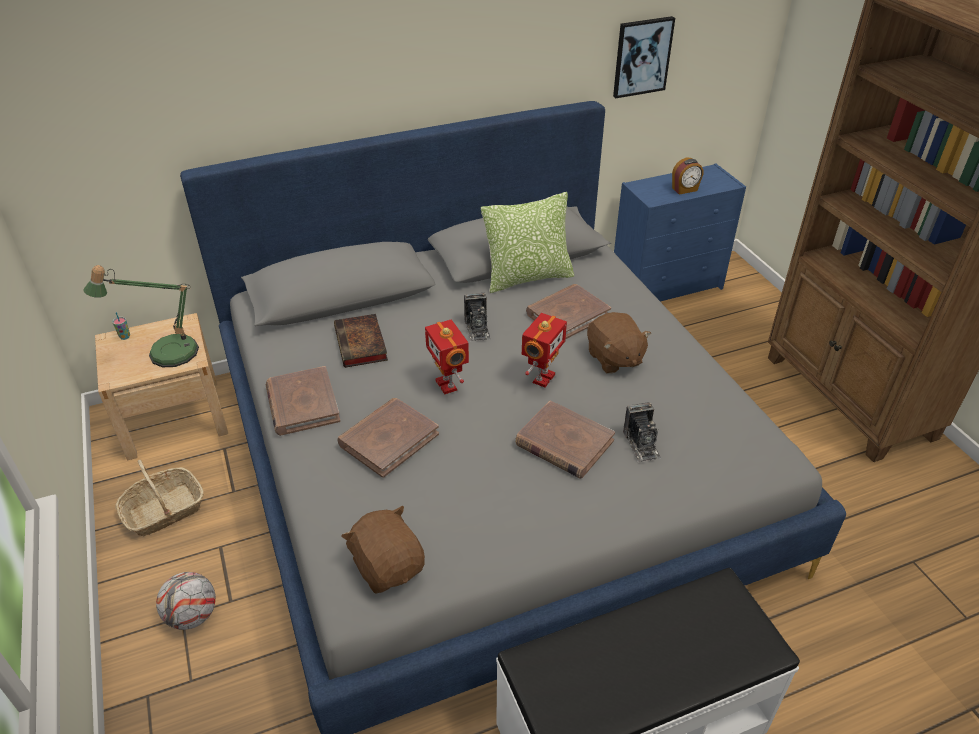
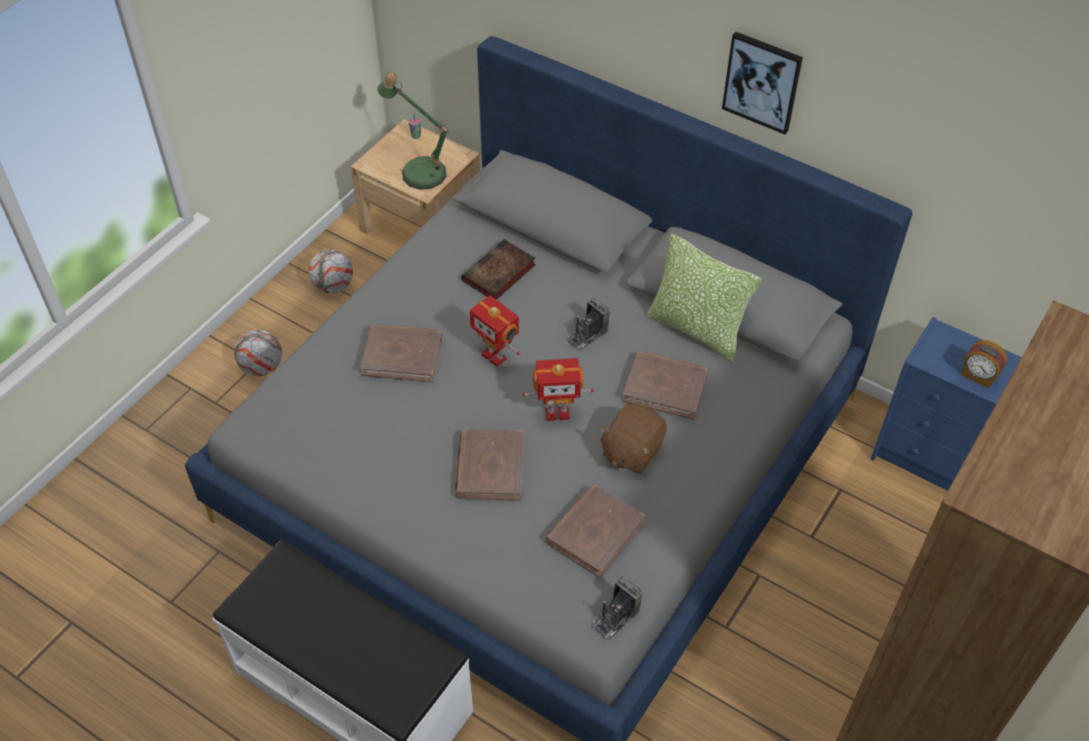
camera: 55 degrees right, 10 degrees up
(164, 511) = (333, 286): basket -> football
(302, 404) = (401, 283): brown book -> brown book (595, 532)
(388, 566) = (285, 427): brown plush toy -> none
(448, 385) = (495, 355): toy robot -> toy robot turned 75 degrees counterclockwise
(641, 444) = (531, 522): camera -> camera (615, 617)
(642, 57) = (993, 198): picture -> picture (762, 82)

